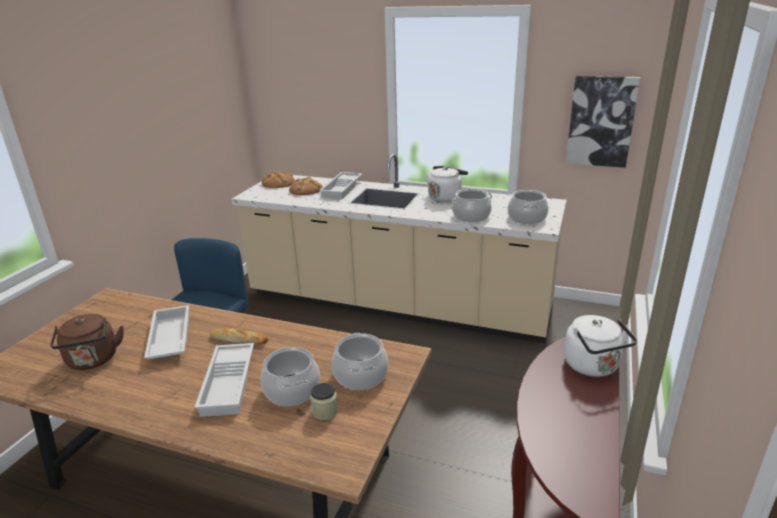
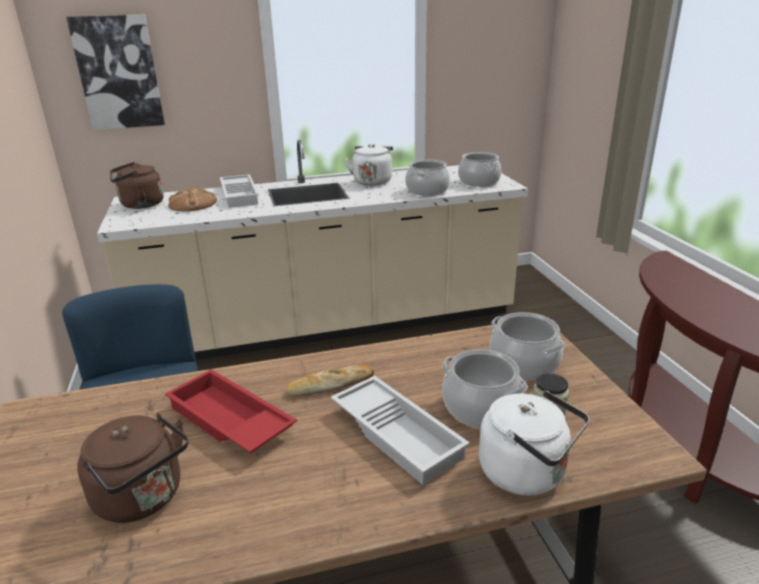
camera: 35 degrees left, 0 degrees up
(169, 339) = (228, 421): white tray -> red tray
(278, 183) = (139, 205): bread -> brown kettle
(593, 367) = (697, 280): white kettle -> white kettle (527, 473)
(601, 121) = (500, 77): picture -> picture (118, 73)

